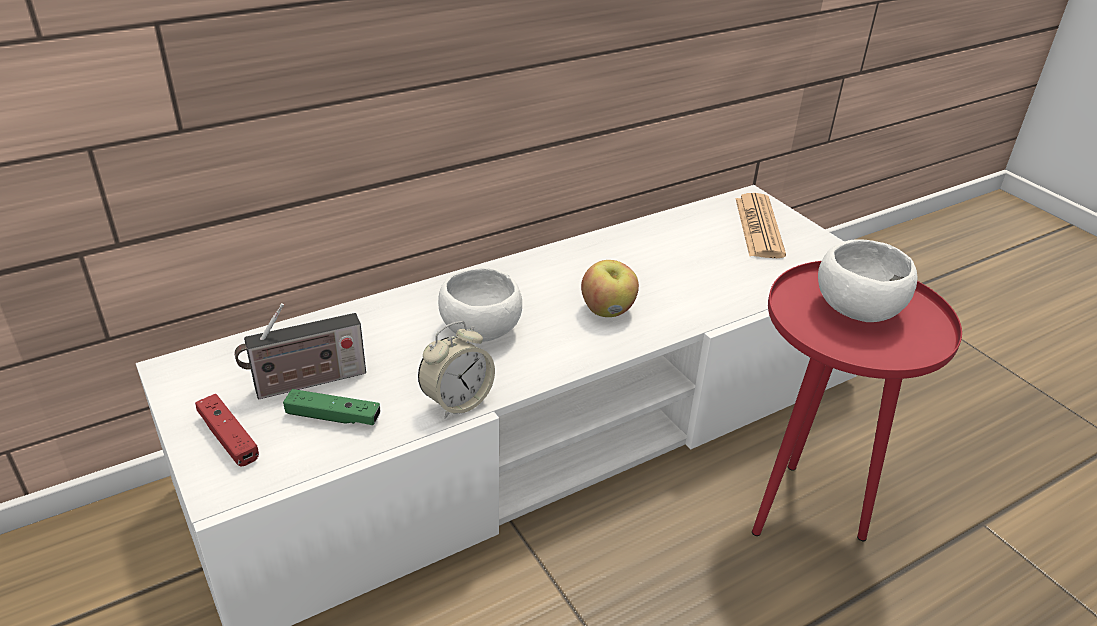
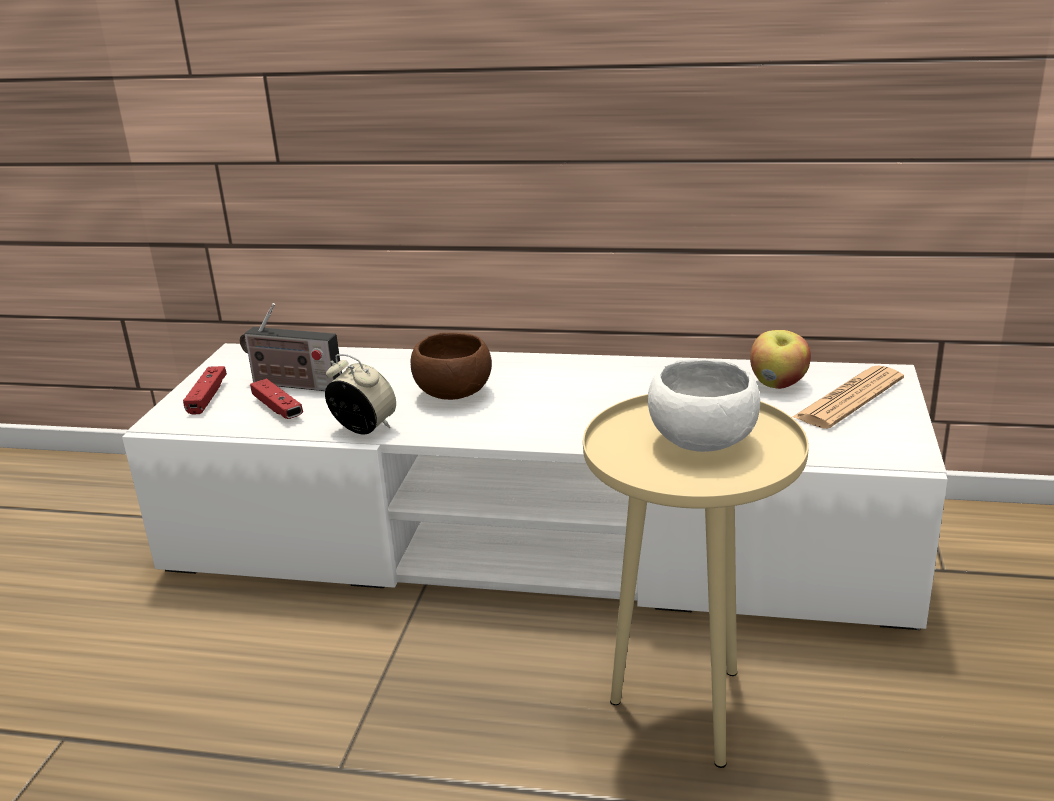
camera: 45 degrees right, 10 degrees down
(333, 417) = (277, 408): green game controller -> red game controller
(457, 401) = (364, 429): alarm clock -> alarm clock turned 150 degrees counterclockwise
(480, 331) = (452, 394): white bowl -> brown bowl
(608, 310) = (577, 413): apple -> apple (778, 384)
(802, 511) = (688, 711): red side table -> beige side table

